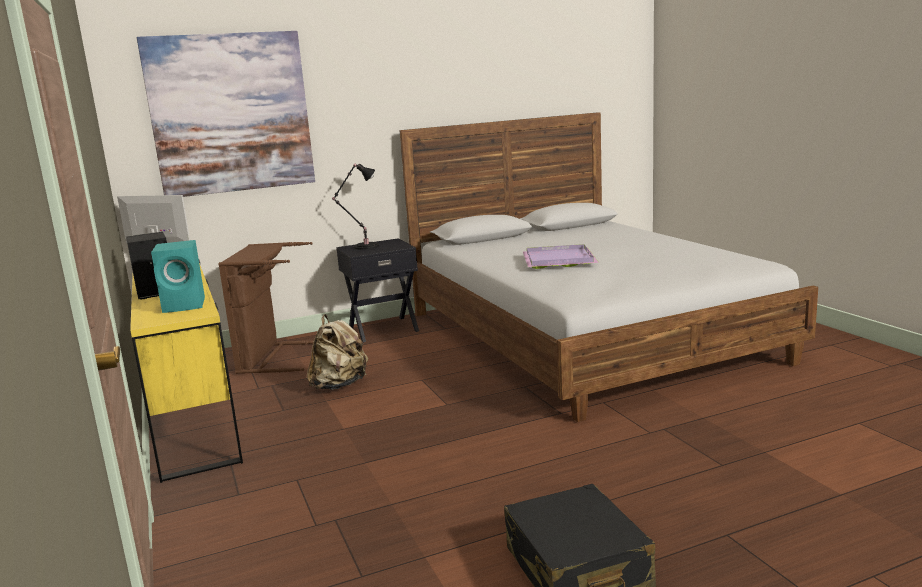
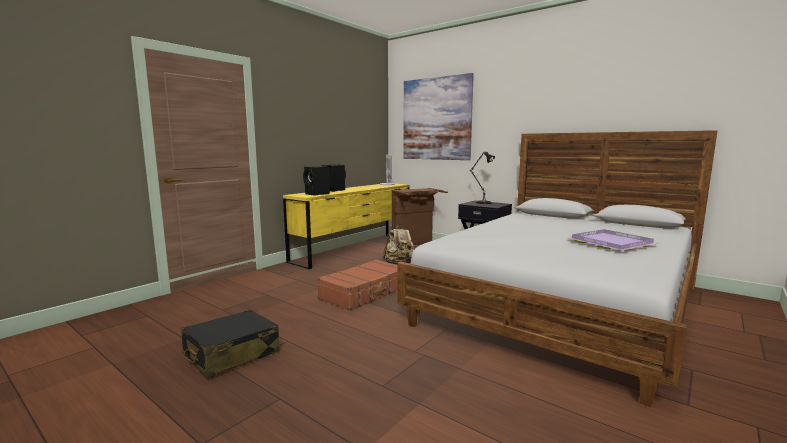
camera: 60 degrees right, 5 degrees down
(186, 305) = (317, 194): turquoise speaker -> black speaker
(432, 431) = (365, 293): none -> brown suitcase
(558, 260) = (519, 230): purple tray -> purple tray (609, 243)

